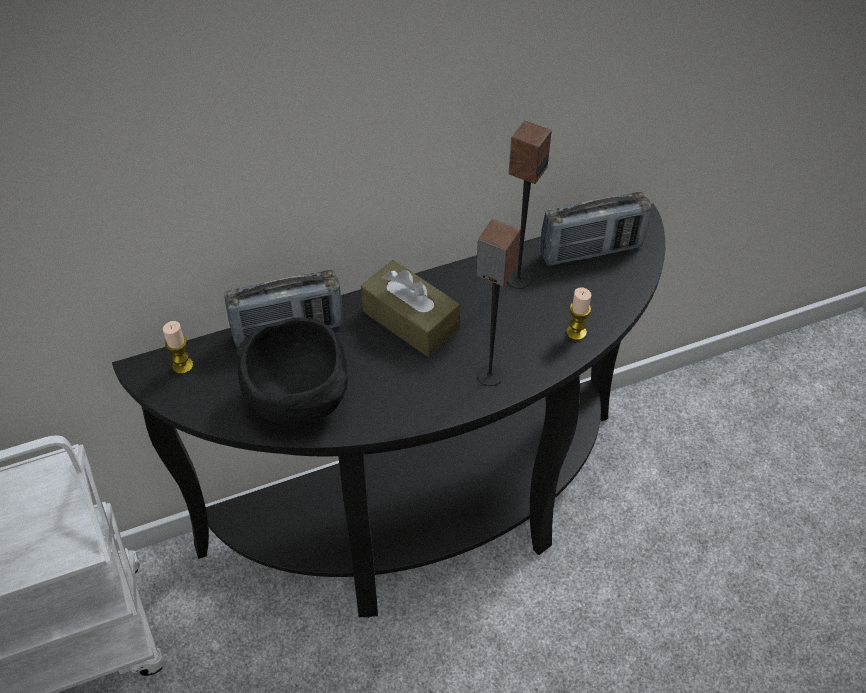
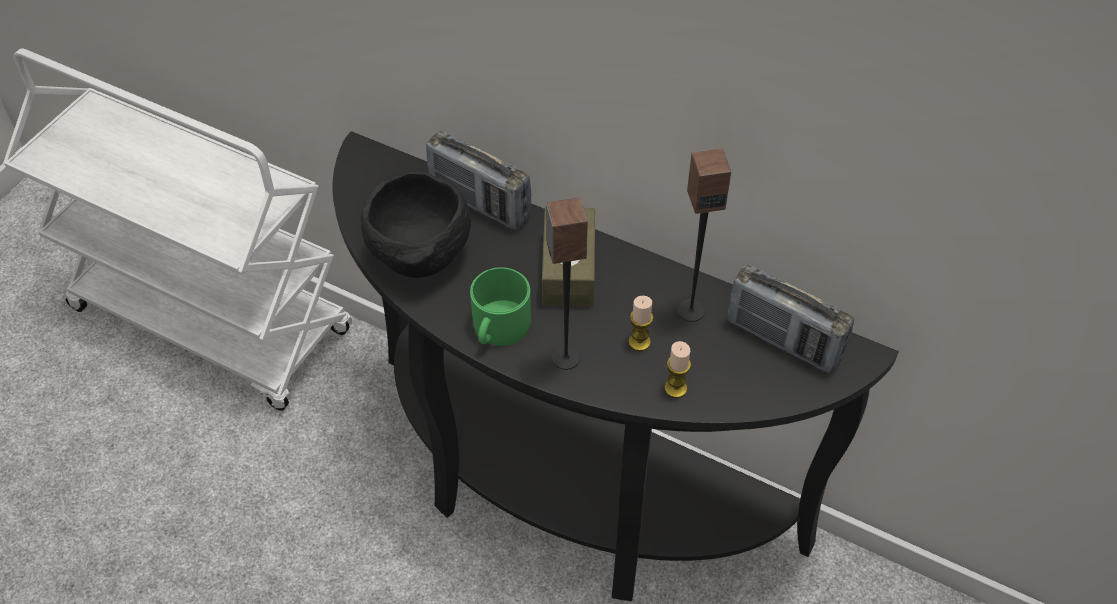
camera: 50 degrees right, 0 degrees up
(182, 366) = (385, 169): candle -> candle (639, 342)
(422, 397) = (498, 328): none -> green mug

